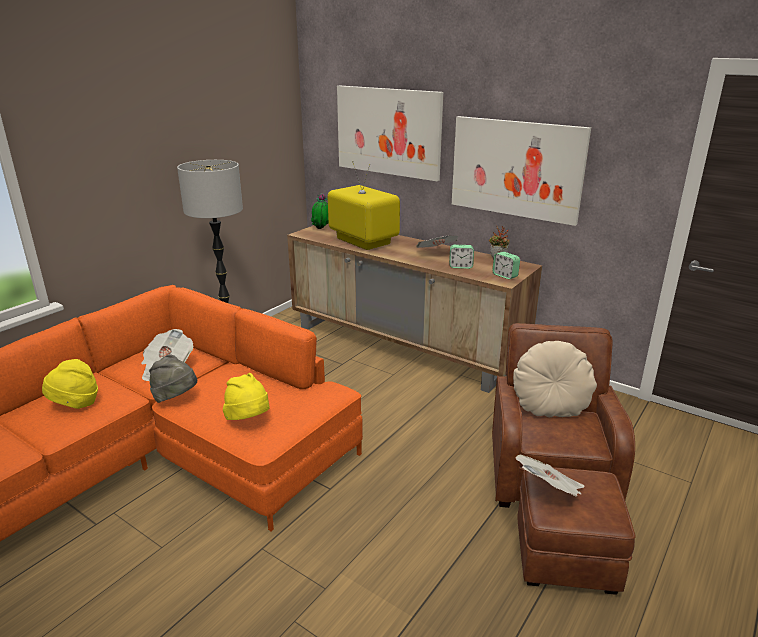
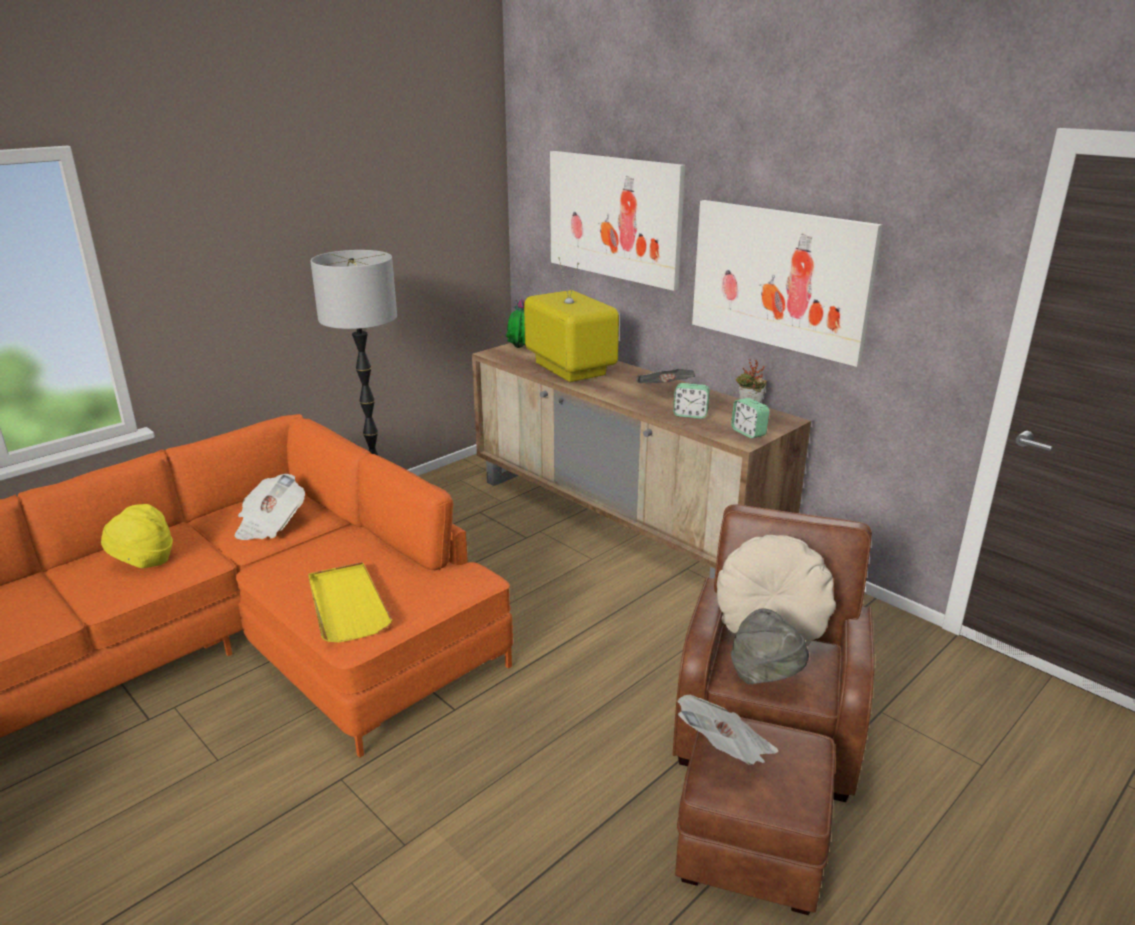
camera: 10 degrees right, 0 degrees up
(176, 398) = (268, 566): grey hat -> grey hat (765, 676)
(249, 420) = (347, 605): yellow hat -> yellow tray

